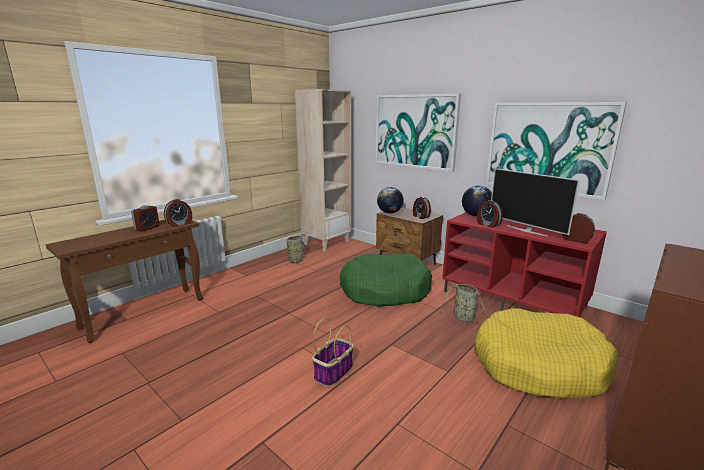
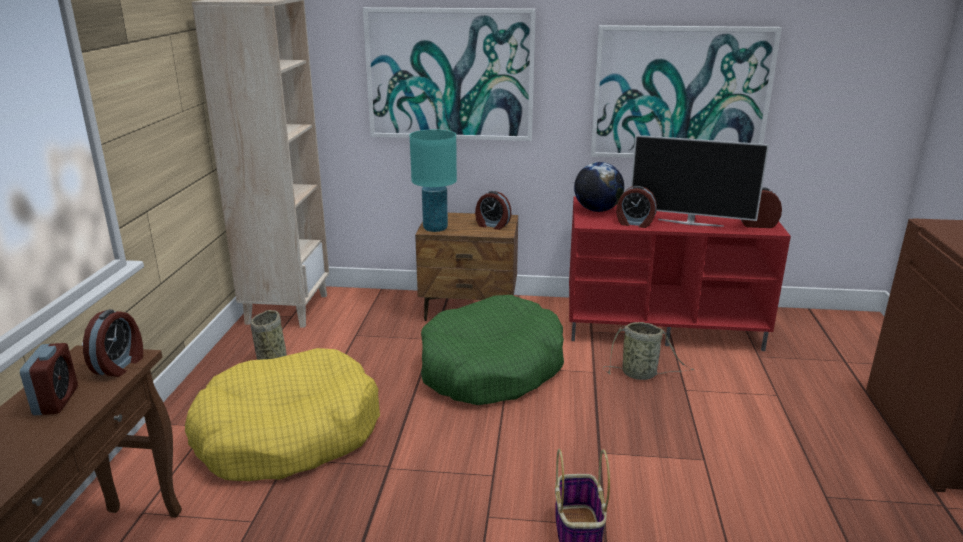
camera: 35 degrees left, 5 degrees up
(389, 213) = (435, 228): globe -> turquoise table lamp
(538, 365) = (777, 407): yellow dog bed -> yellow dog bed (288, 434)

